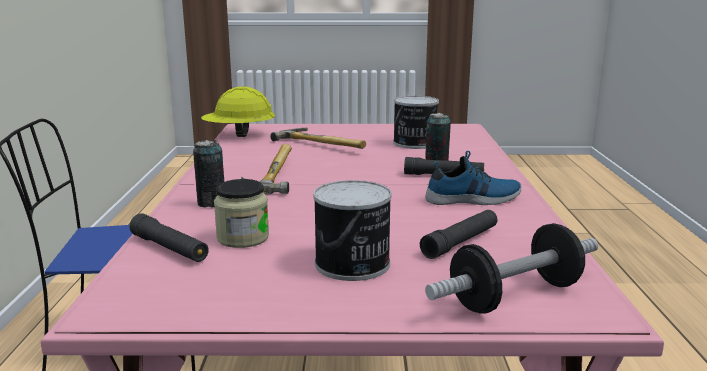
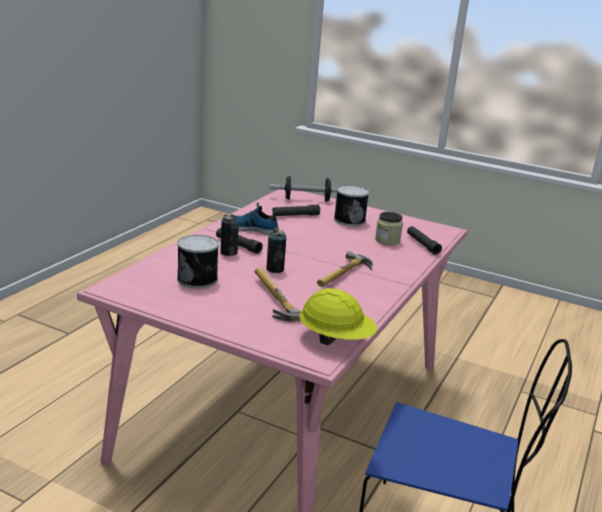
camera: 155 degrees left, 5 degrees up
(211, 203) = (395, 263): can -> can (275, 269)

